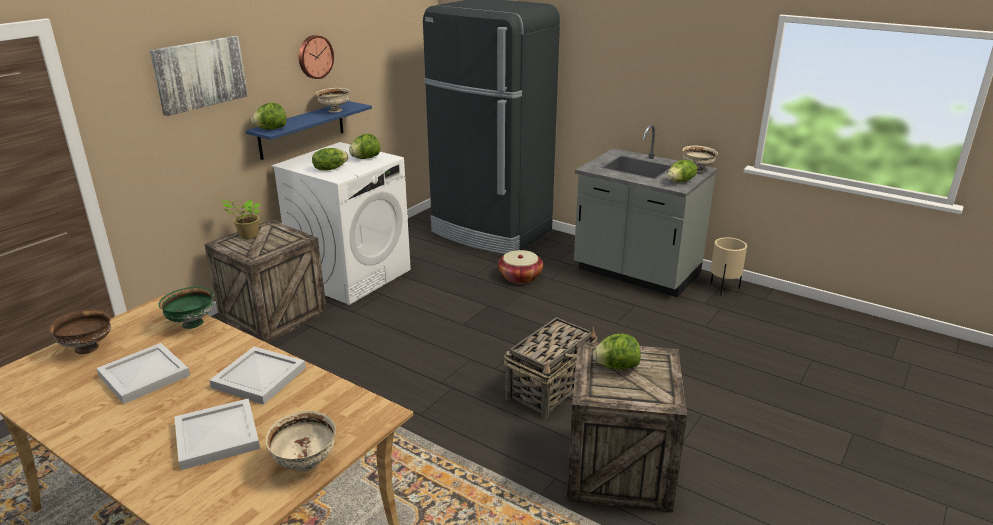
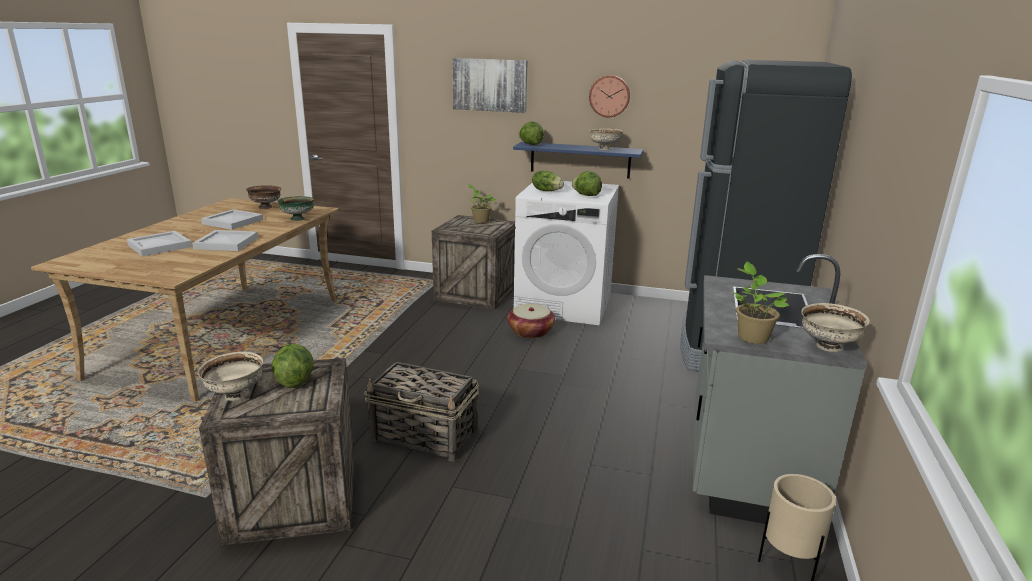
camera: 70 degrees right, 5 degrees down
(306, 463) = (120, 268): beige bowl -> beige bowl (235, 395)
(520, 277) = (643, 383): basket -> basket (530, 332)
(680, 181) = (751, 337): lettuce -> potted plant

